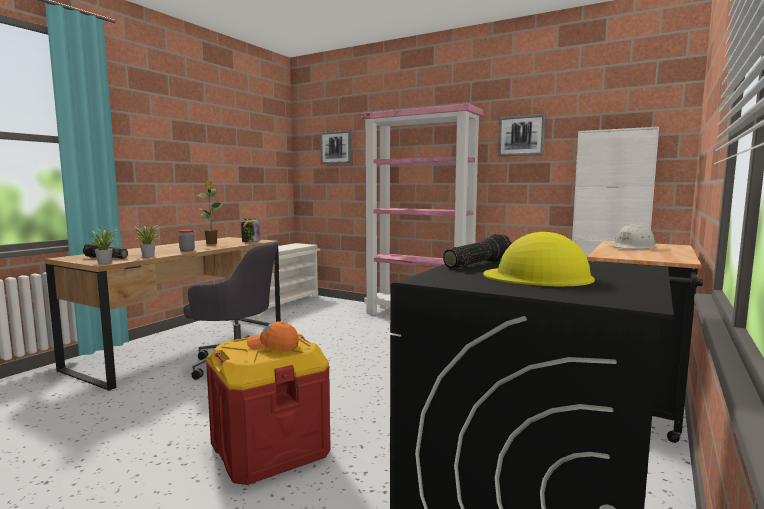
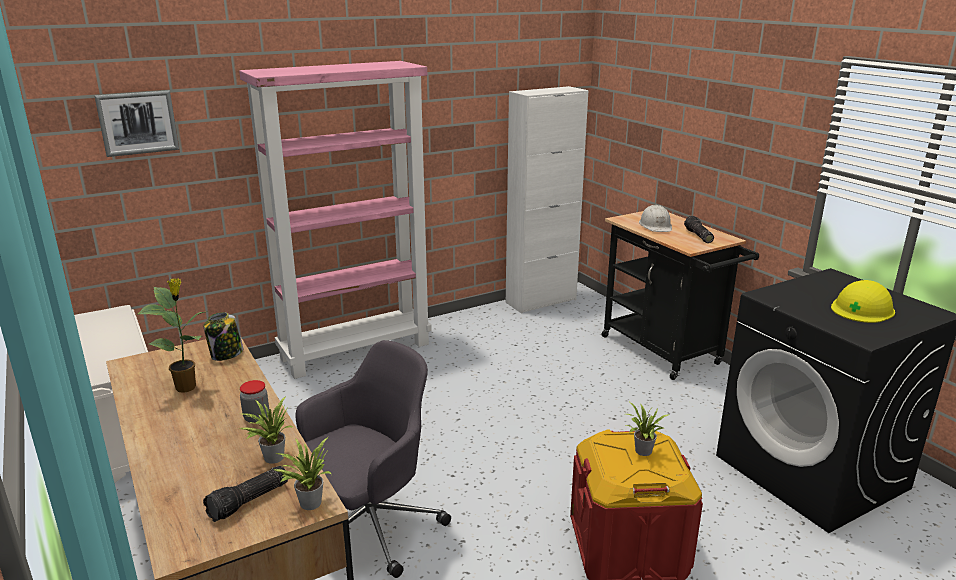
camera: 60 degrees left, 15 degrees up
(273, 346) = (642, 452): orange cap -> potted plant
(476, 264) = (806, 309): flashlight -> flashlight (697, 236)
(521, 136) = (443, 93): picture -> none

